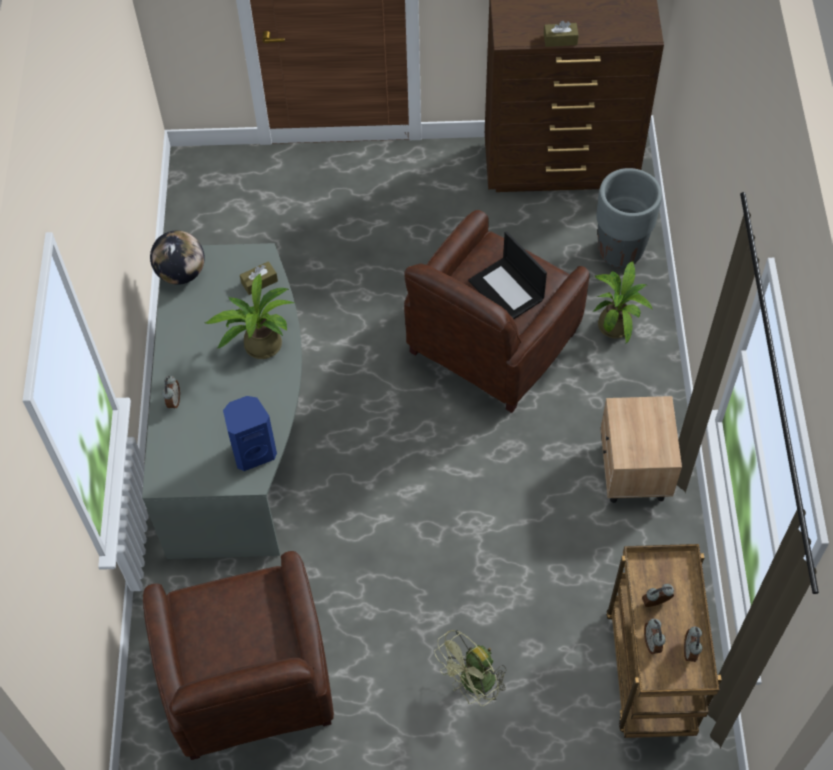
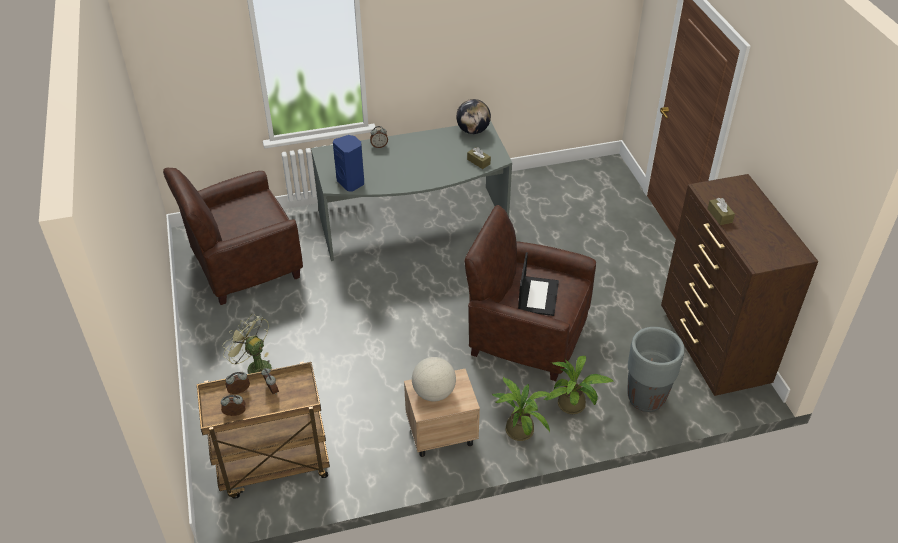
camera: 75 degrees right, 15 degrees down
(258, 344) = (430, 170): potted plant -> potted plant (518, 427)
(507, 290) = (538, 295): laptop -> laptop turned 150 degrees clockwise
(640, 439) = (434, 393): none -> globe

